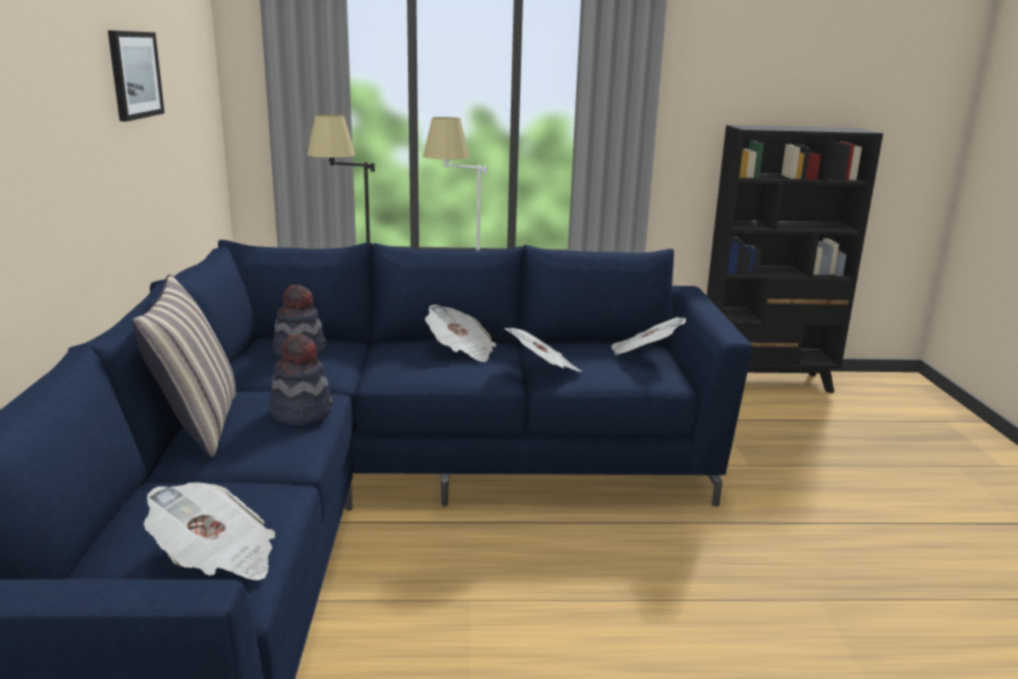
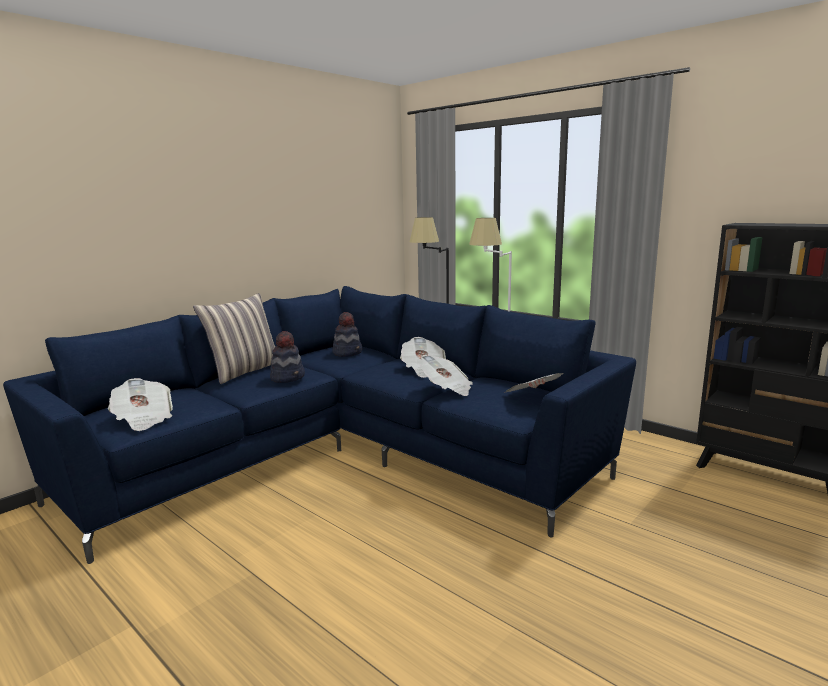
camera: 45 degrees right, 5 degrees down
(134, 74) = (301, 194): picture -> none

